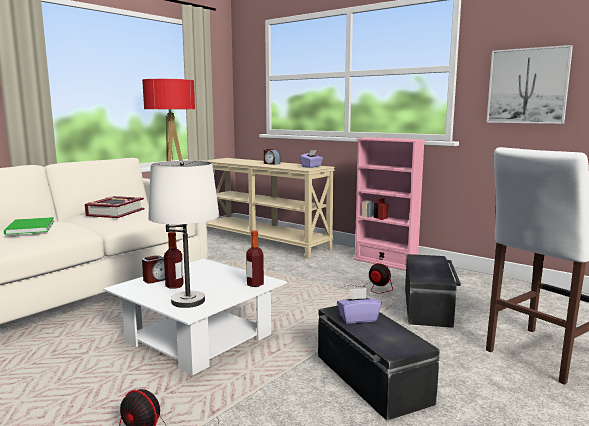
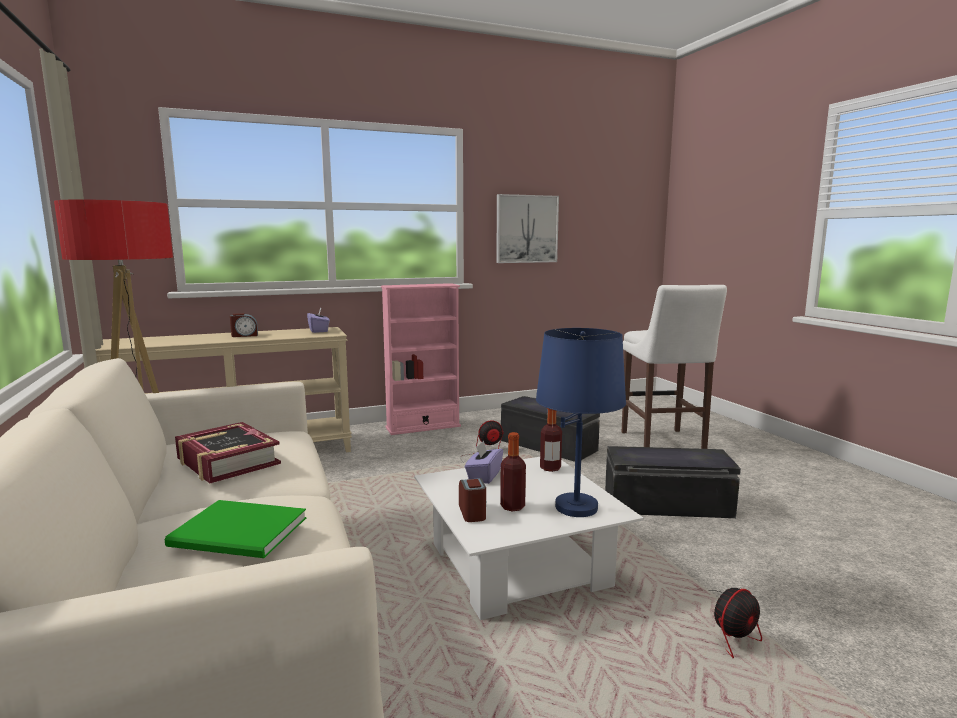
camera: 60 degrees left, 0 degrees up
(188, 301) = (575, 507): white table lamp -> blue table lamp
(358, 318) = (649, 456): purple tissue box -> purple tissue box (484, 476)

